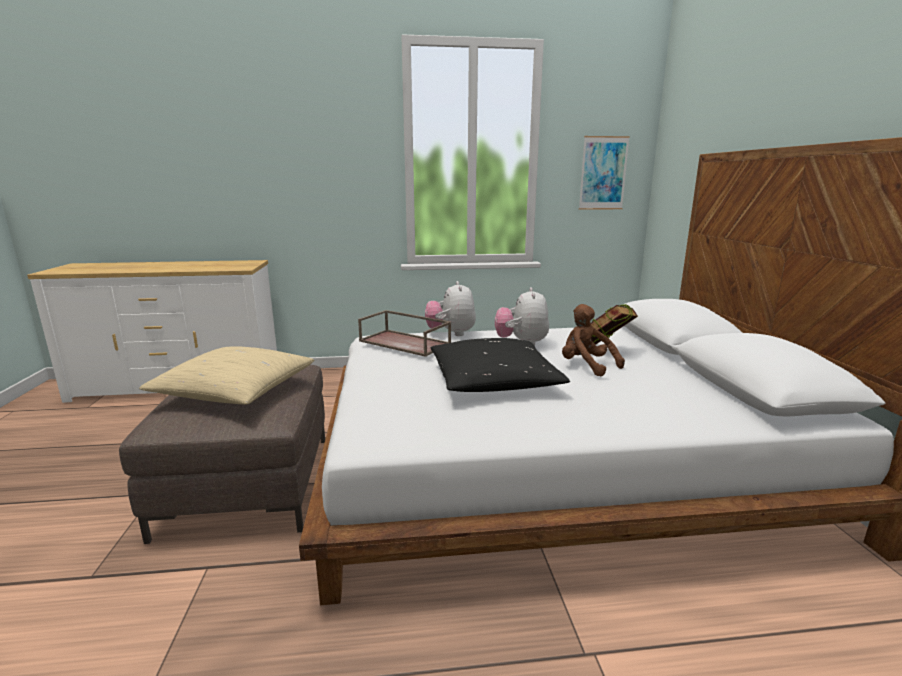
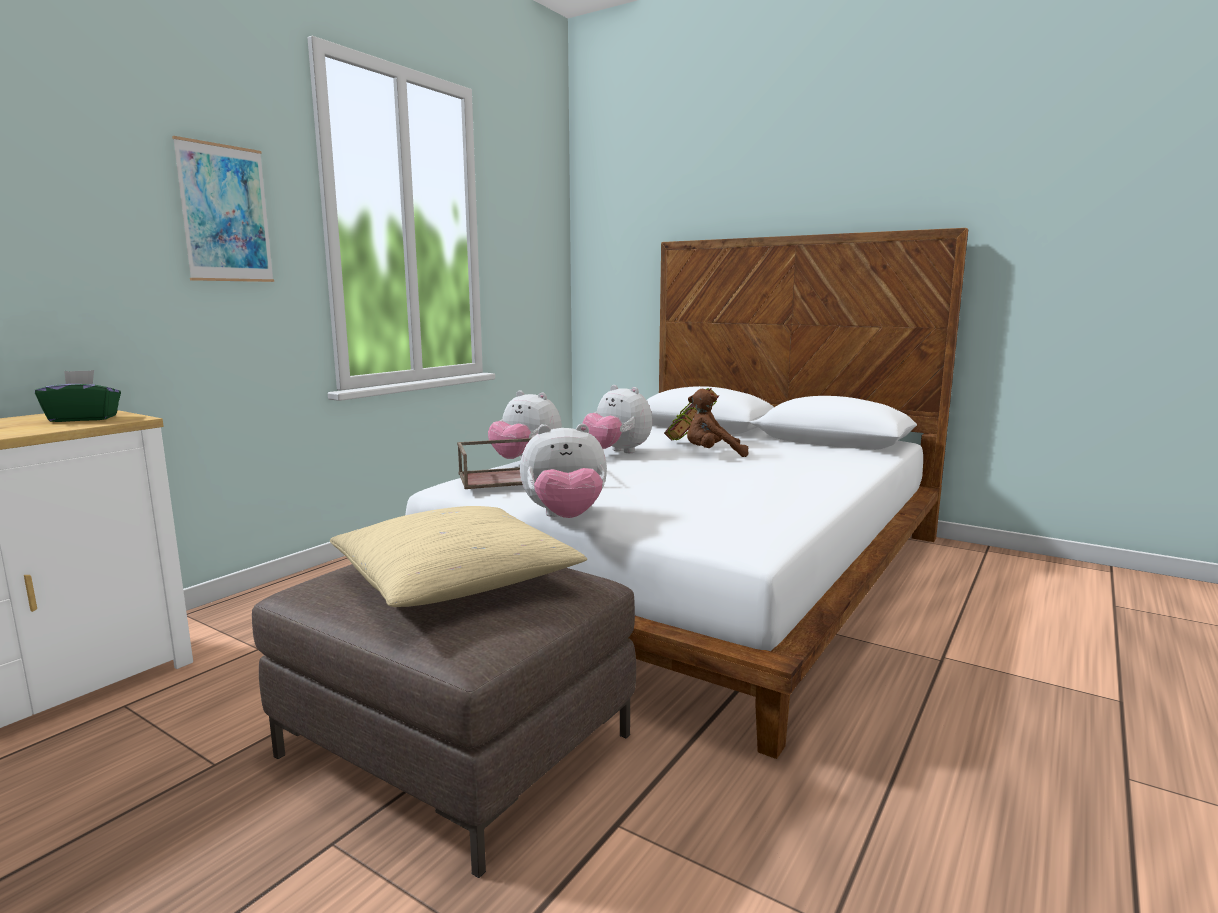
camera: 50 degrees left, 5 degrees down
(235, 265) = (84, 418): none -> green tissue box
(352, 377) = (565, 518): none -> plush toy
(493, 381) = (691, 482): black pillow -> none
(603, 173) = (534, 261): picture -> picture (225, 214)

